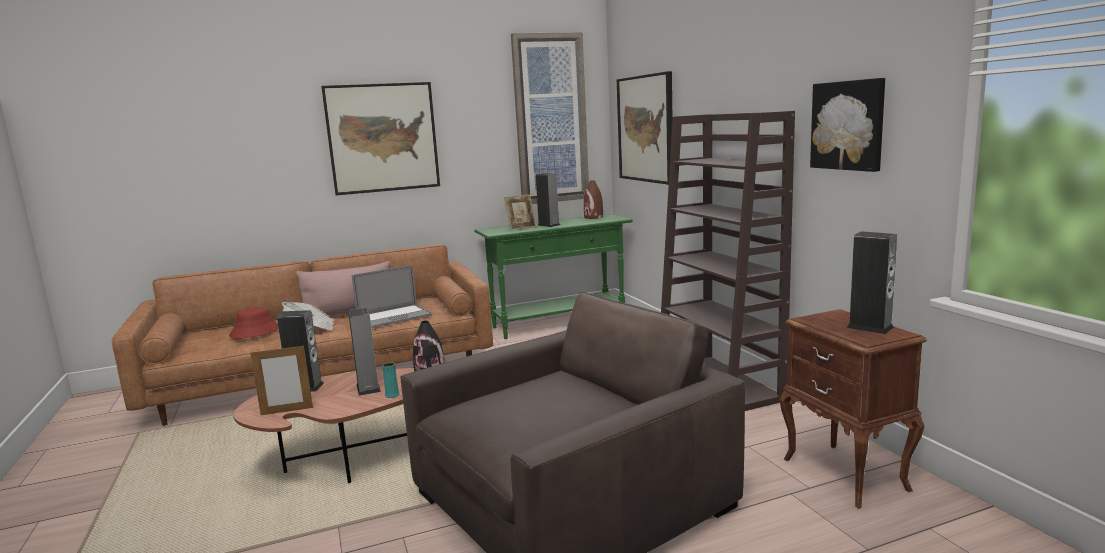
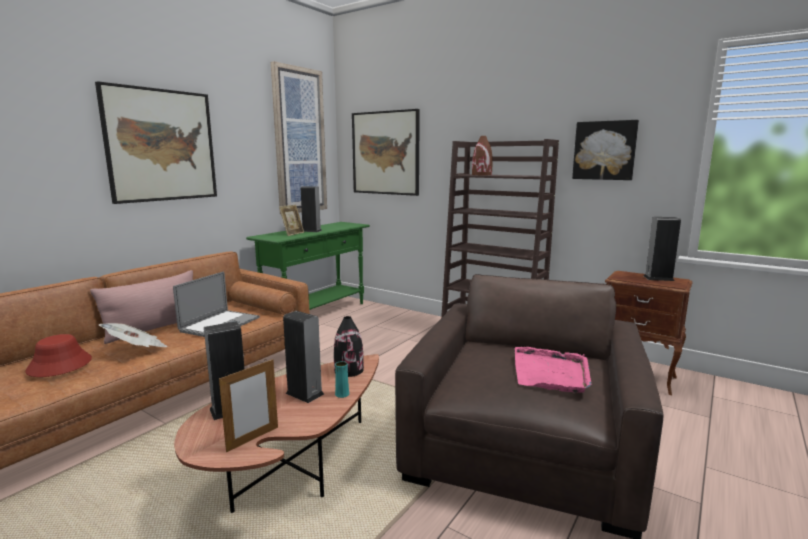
camera: 35 degrees left, 0 degrees up
(555, 414) = (550, 372): none -> pink tray
(593, 217) = (334, 224): brown vase -> brown vase (482, 175)

